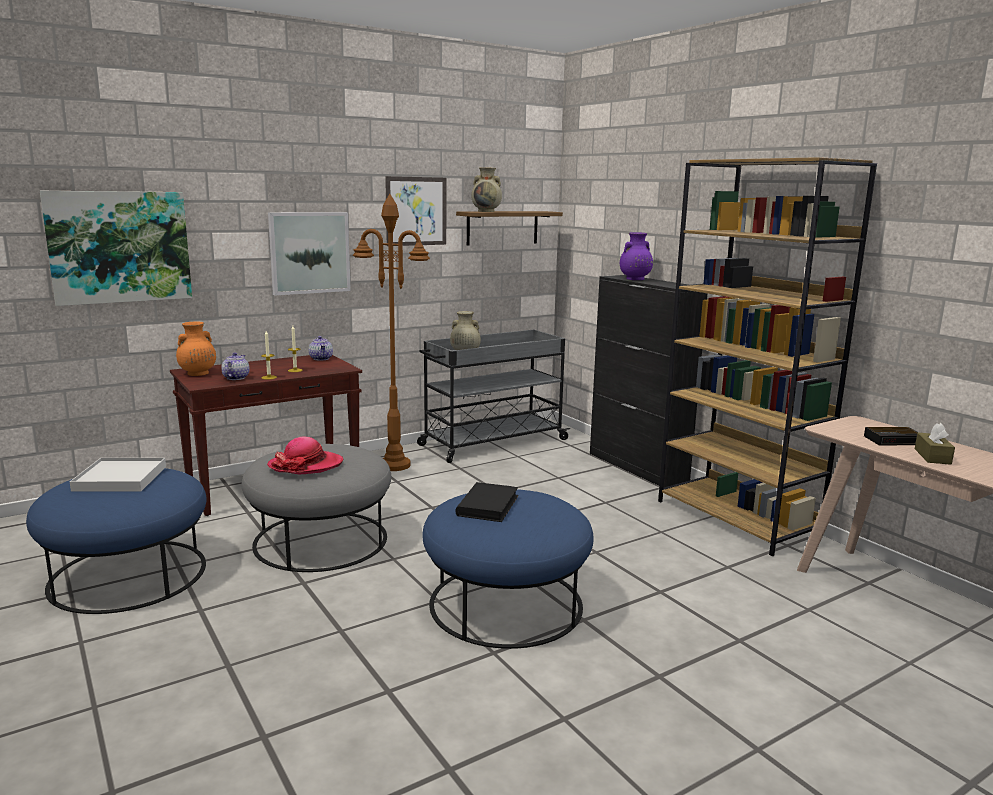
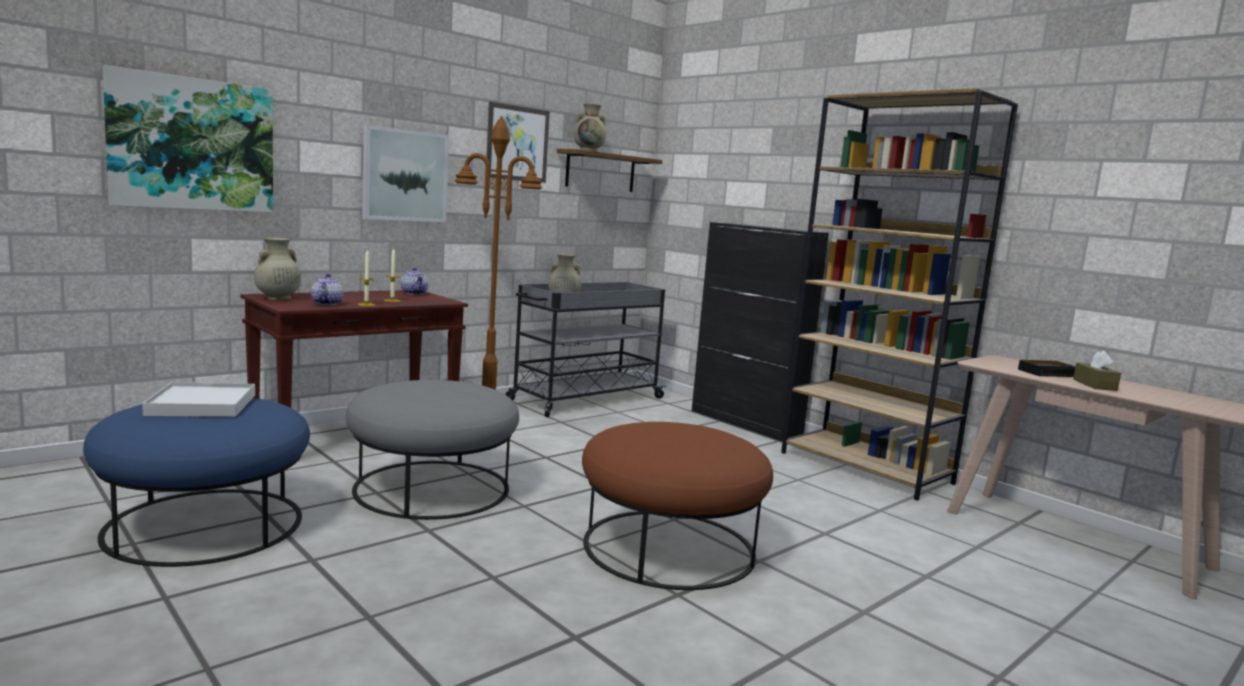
camera: 10 degrees left, 5 degrees down
(197, 373) = (277, 298): orange vase -> beige vase
(306, 465) = (425, 397): hat -> none
(488, 506) = (653, 434): black book -> none
(506, 603) = (669, 547): blue ottoman -> brown ottoman
(634, 279) = (748, 225): purple vase -> none

